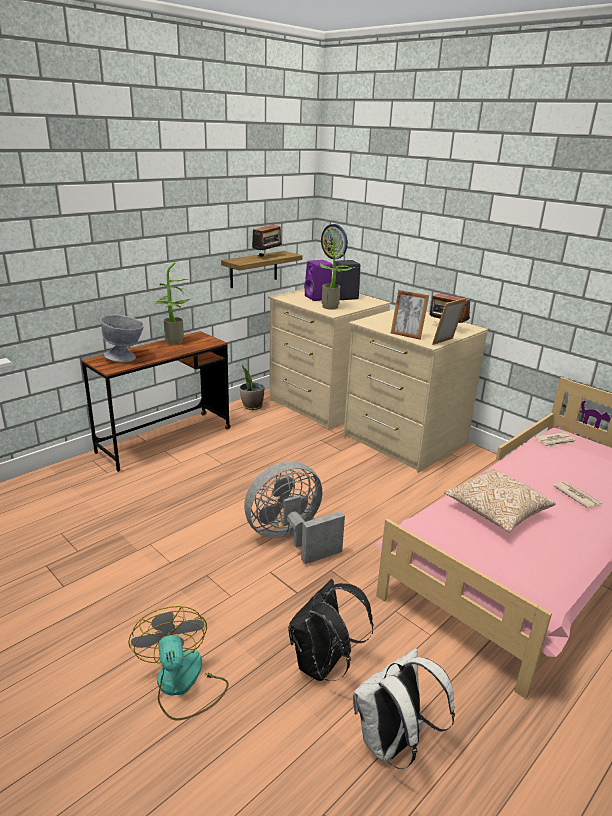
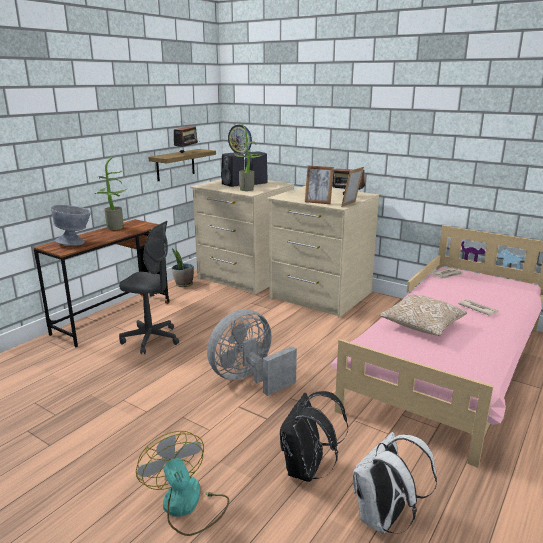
camera: 10 degrees left, 5 degrees down
(198, 473) = (151, 339): none -> grey office chair
(318, 298) = (234, 184): purple speaker -> black speaker

